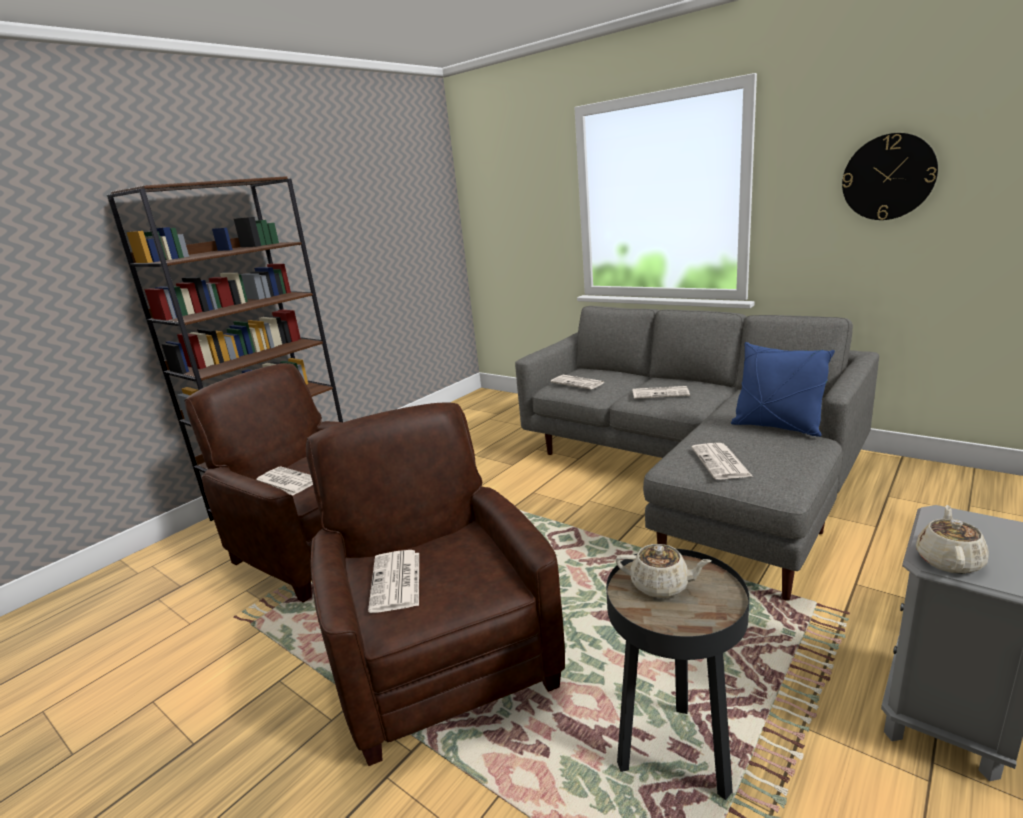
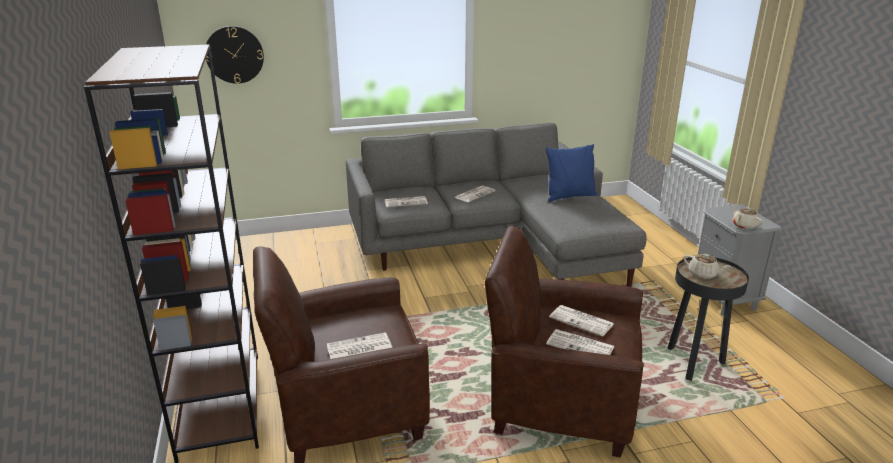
camera: 55 degrees left, 5 degrees up
(661, 586) = (703, 274): beige teapot -> beige teapot turned 75 degrees clockwise
(721, 462) = (586, 222): newspaper -> newspaper (582, 321)
(888, 177) = (552, 34): wall clock -> wall clock (234, 55)

